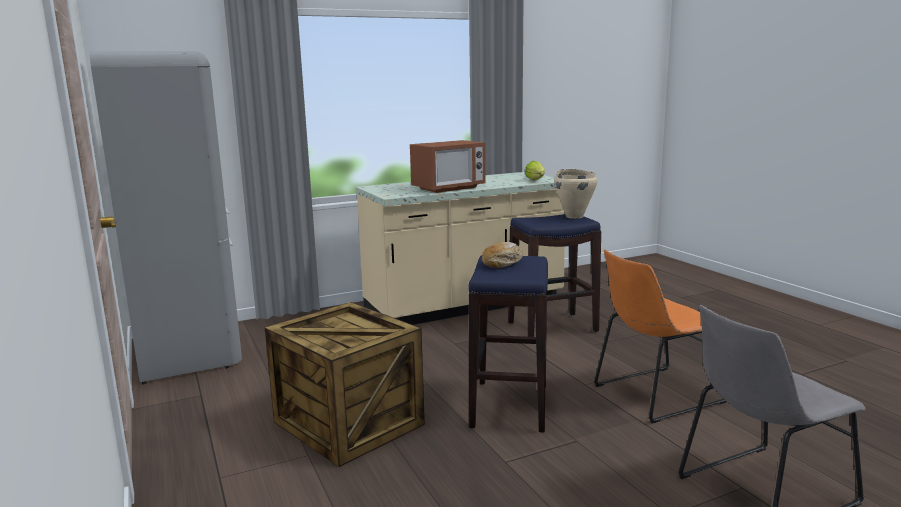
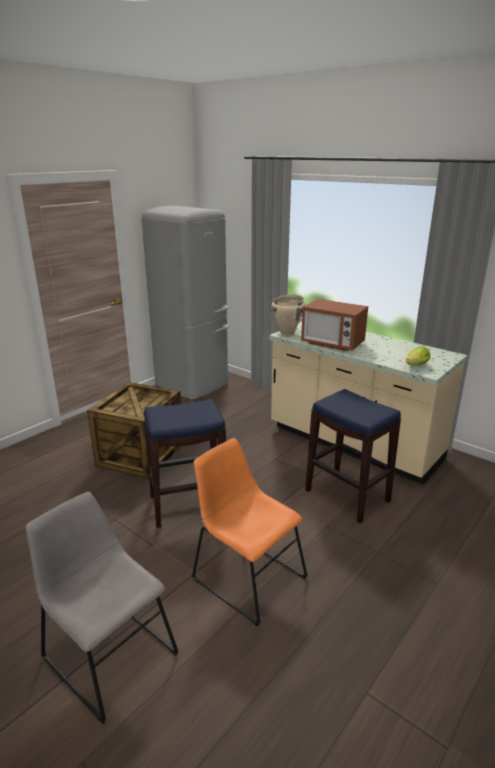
camera: 65 degrees right, 10 degrees up
(503, 262) = (192, 409): bread -> none
(574, 216) = (376, 412): beige cooking pot -> beige cooking pot (287, 333)

